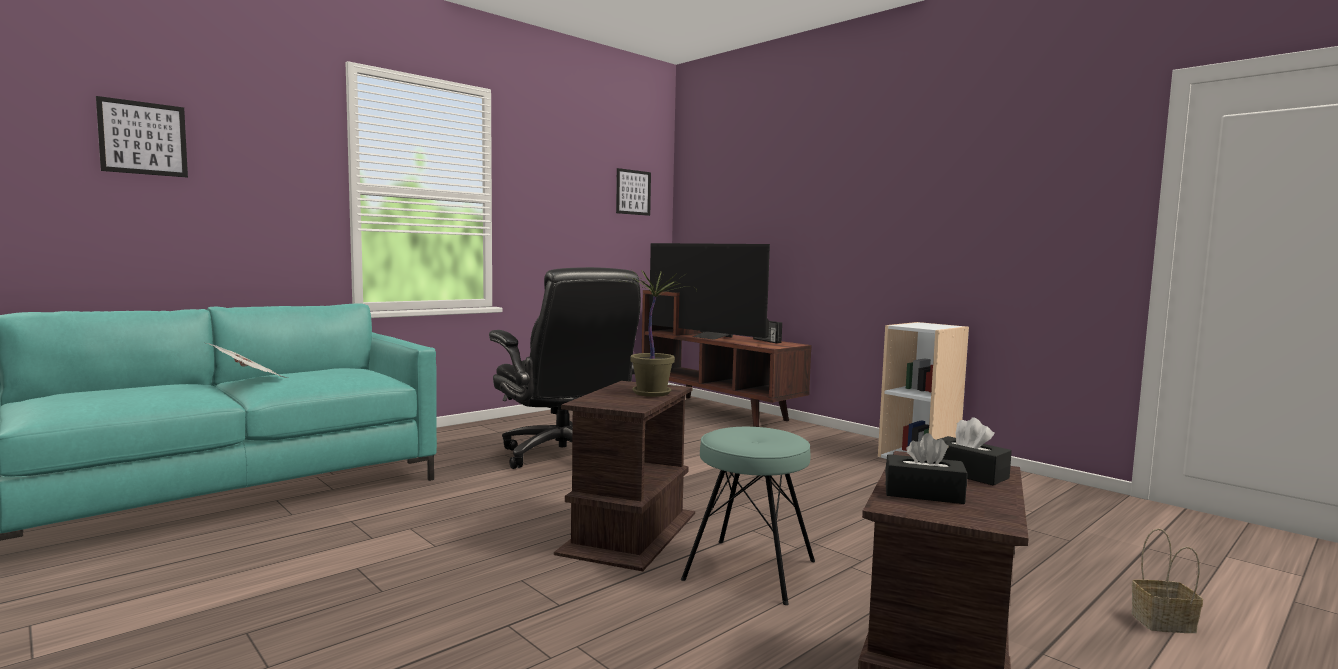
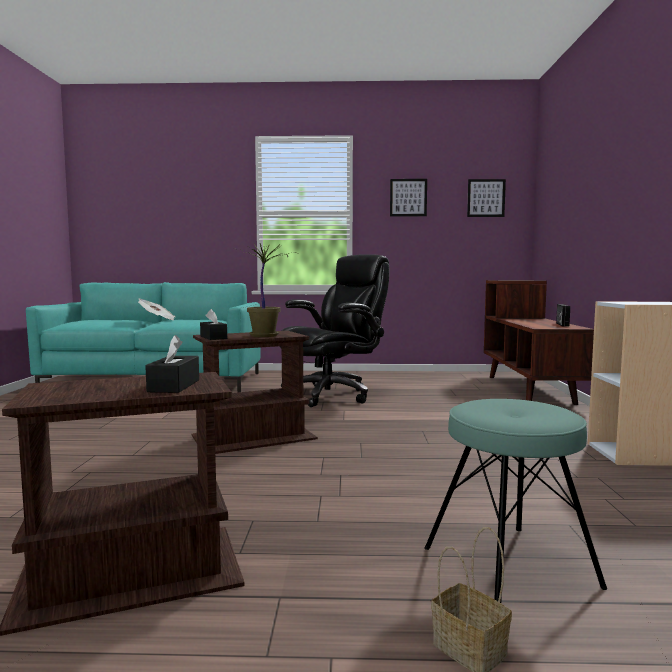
camera: 45 degrees right, 0 degrees up
(143, 138) = (155, 197): picture -> picture (408, 197)
(564, 457) = (332, 395): black office chair -> black office chair turned 135 degrees counterclockwise
(709, 337) = (518, 320): television -> none
(750, 570) = (255, 474): turquoise stool -> turquoise stool (509, 567)
(923, 493) = (91, 385): black tissue box -> black tissue box (213, 337)

